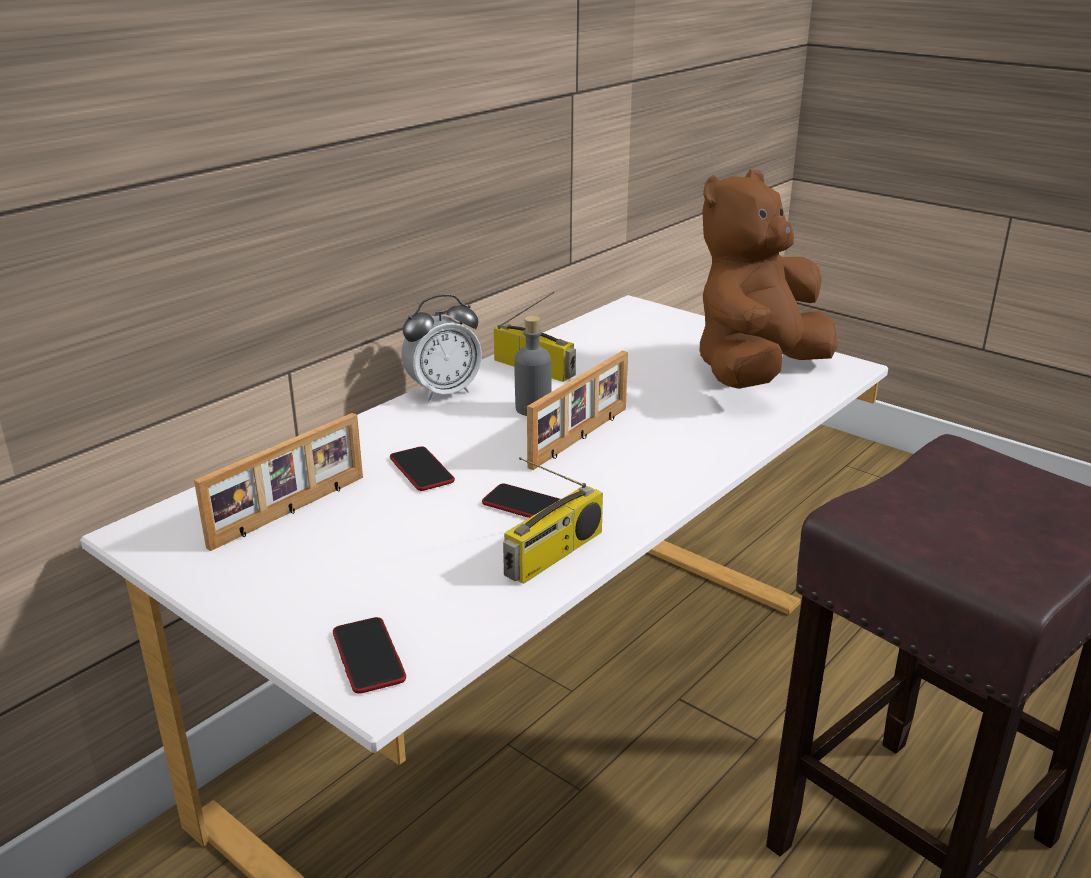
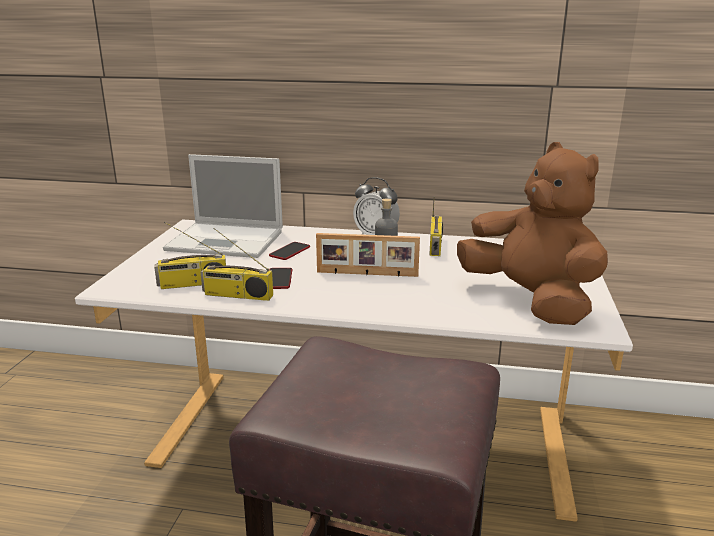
camera: 60 degrees right, 5 degrees down
(290, 512) = (228, 240): picture frame -> laptop
(368, 656) = (128, 281): phone -> none
(461, 587) = (192, 284): none -> radio
(756, 373) = (530, 301): brown plush toy -> brown plush toy turned 45 degrees clockwise

